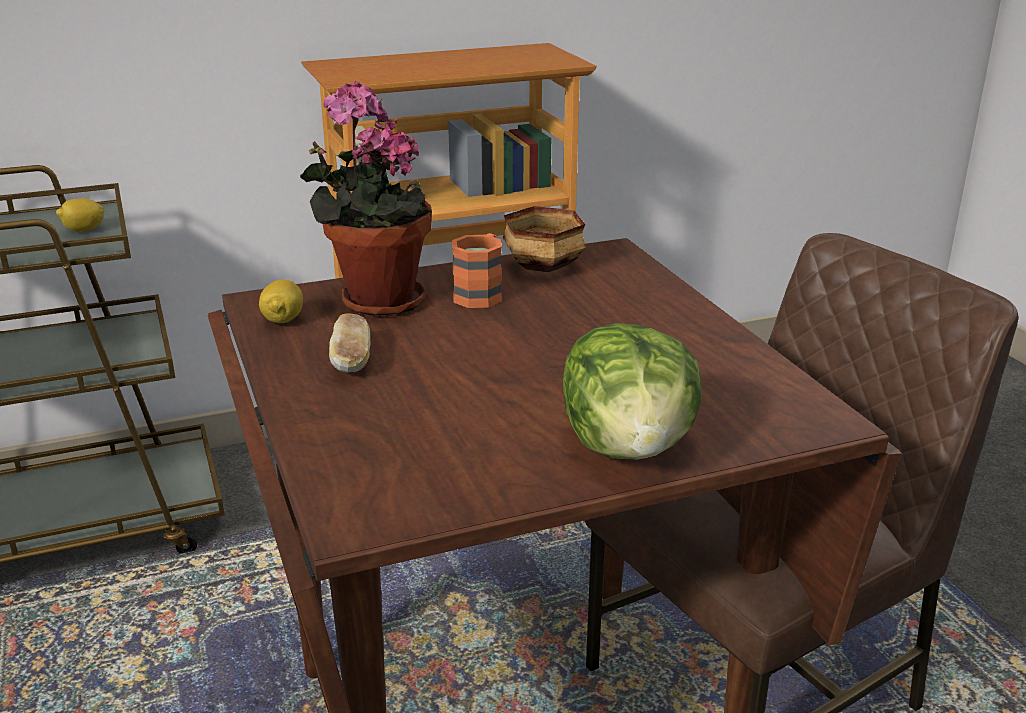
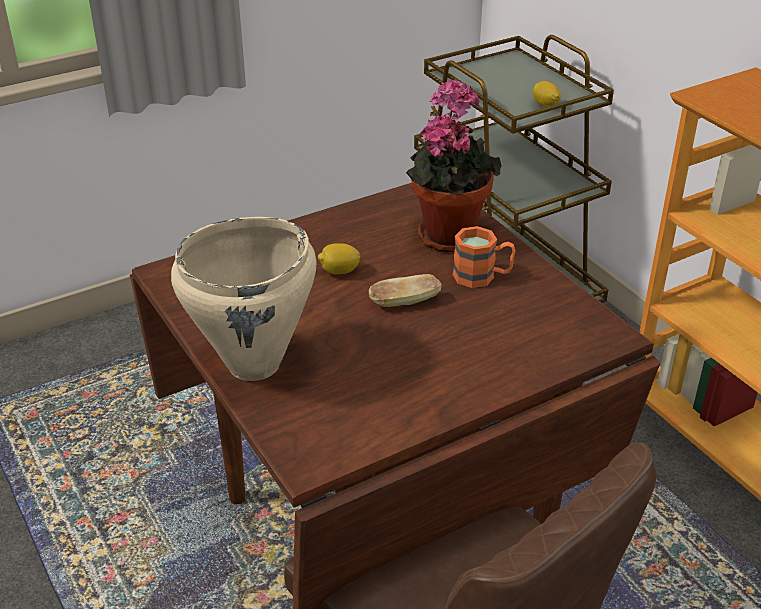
camera: 80 degrees right, 10 degrees up
(283, 320) = (403, 204): lemon -> lemon (339, 271)
(352, 360) = (352, 240): bread -> bread (405, 302)
(543, 267) = (551, 301): bowl -> none
(630, 448) = (255, 364): lettuce -> beige cooking pot

